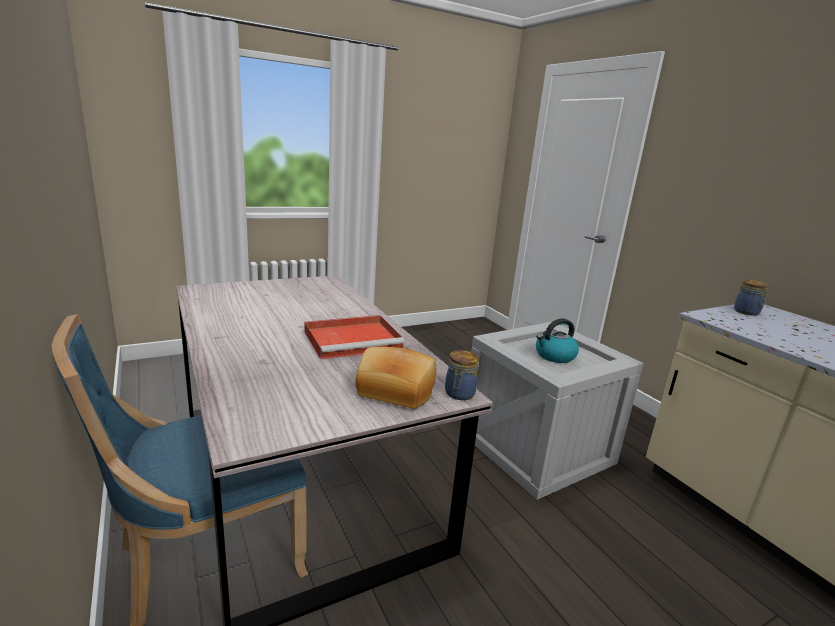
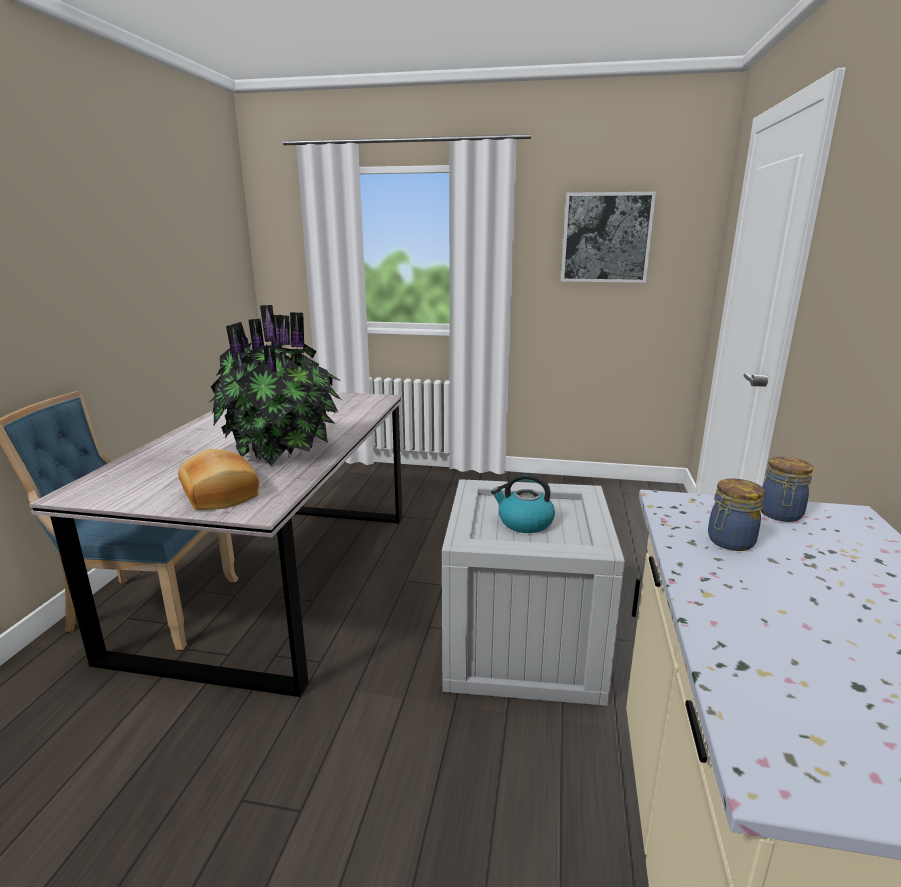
camera: 40 degrees right, 0 degrees up
(354, 340) = (283, 450): red tray -> potted plant
(441, 137) = (606, 238): none -> picture
(459, 394) = (258, 511): jar -> jar (729, 542)

